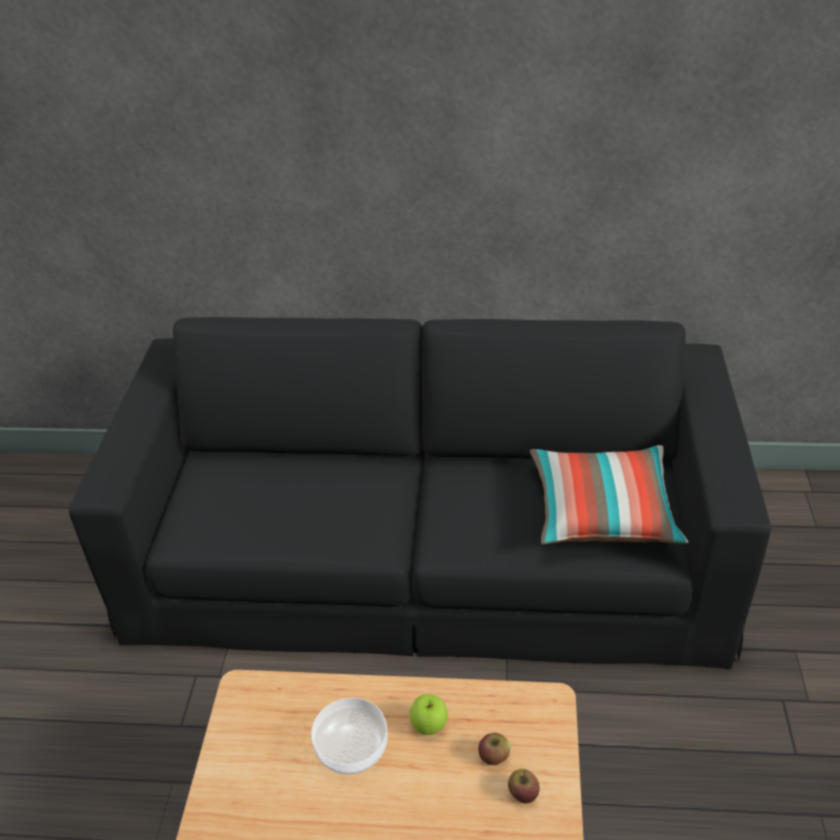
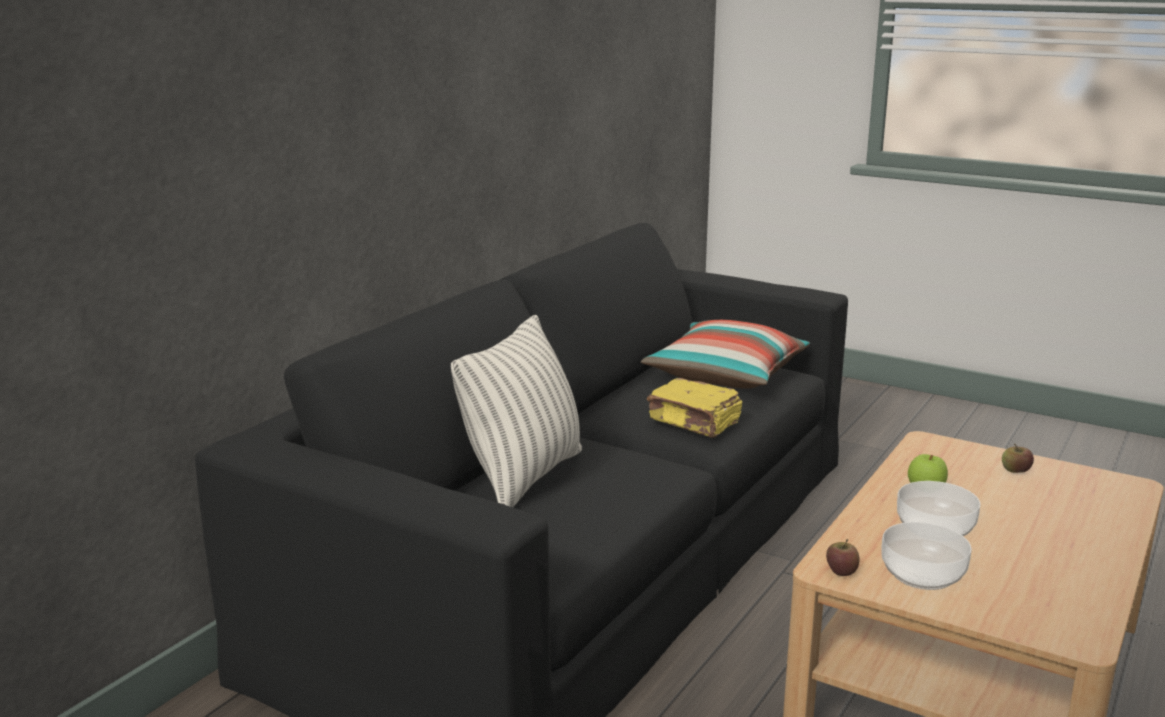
camera: 65 degrees left, 20 degrees down
(262, 754) = (922, 574): none -> bowl
(304, 475) = (524, 477): none -> pillow
(471, 527) = (695, 422): none -> yellow book
(494, 756) = (973, 473): apple -> apple (841, 571)

